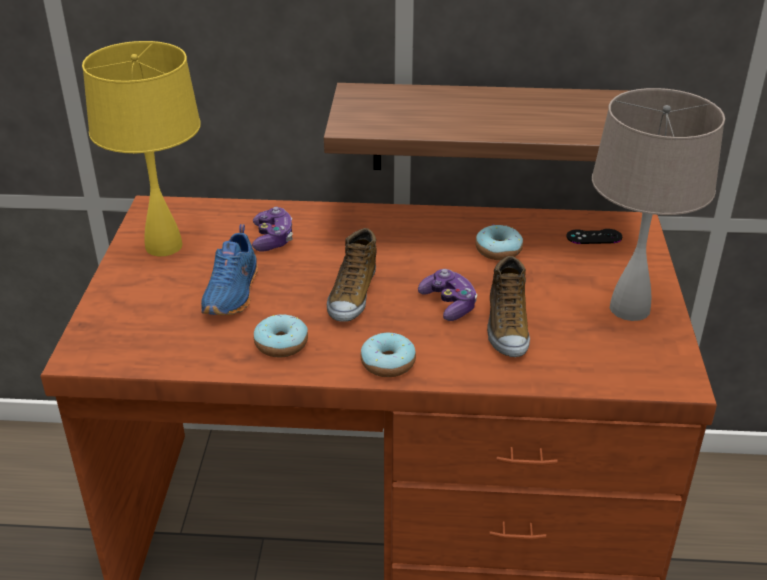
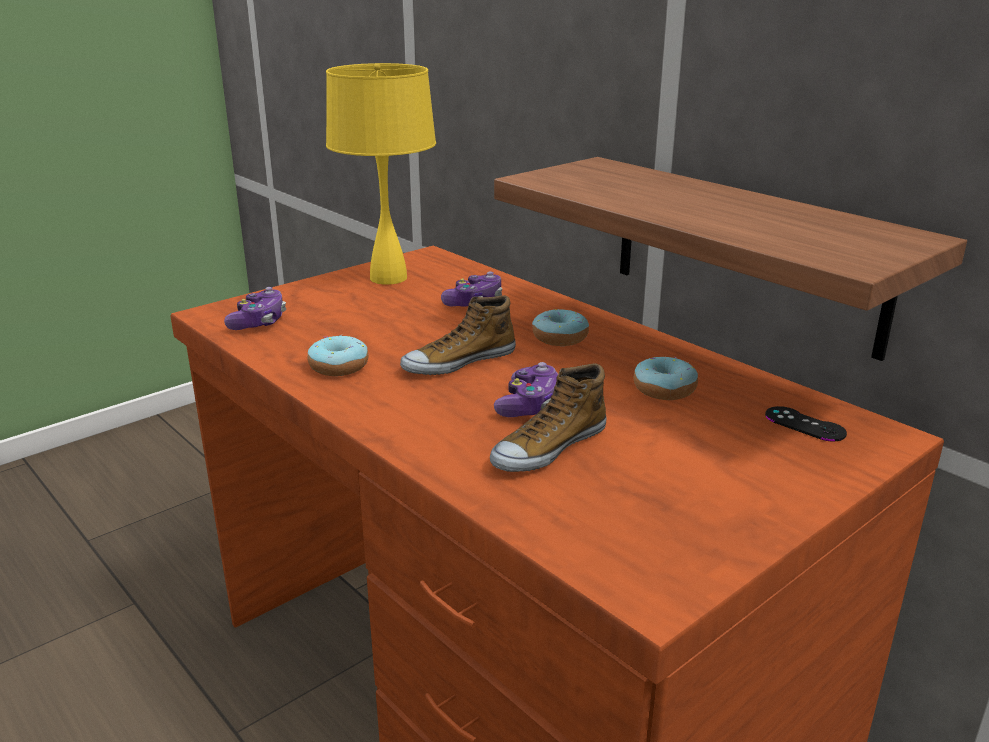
camera: 45 degrees right, 10 degrees down
(141, 341) = (259, 322): none -> game controller
(233, 293) = (374, 322): blue shoe -> none
(388, 363) = (388, 418): donut -> donut (560, 338)
(629, 309) = (722, 501): beige table lamp -> none

